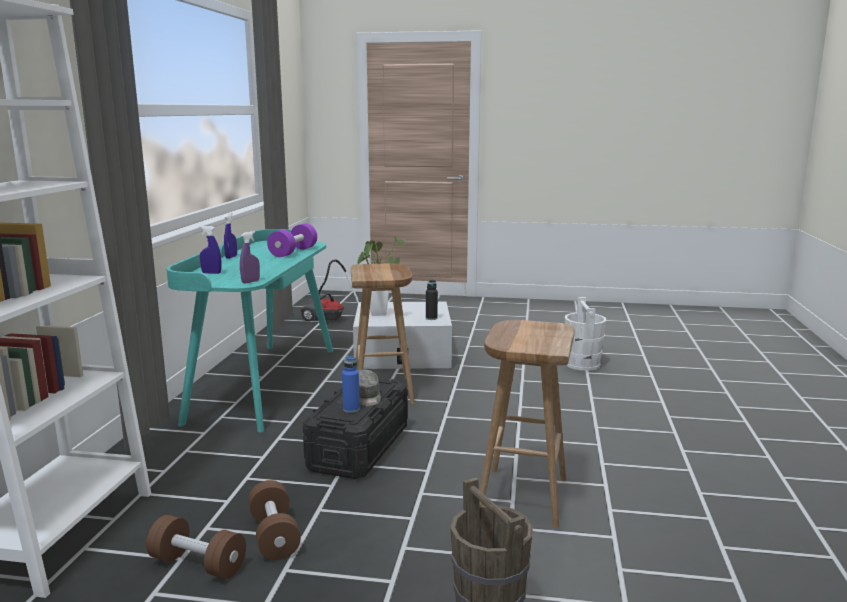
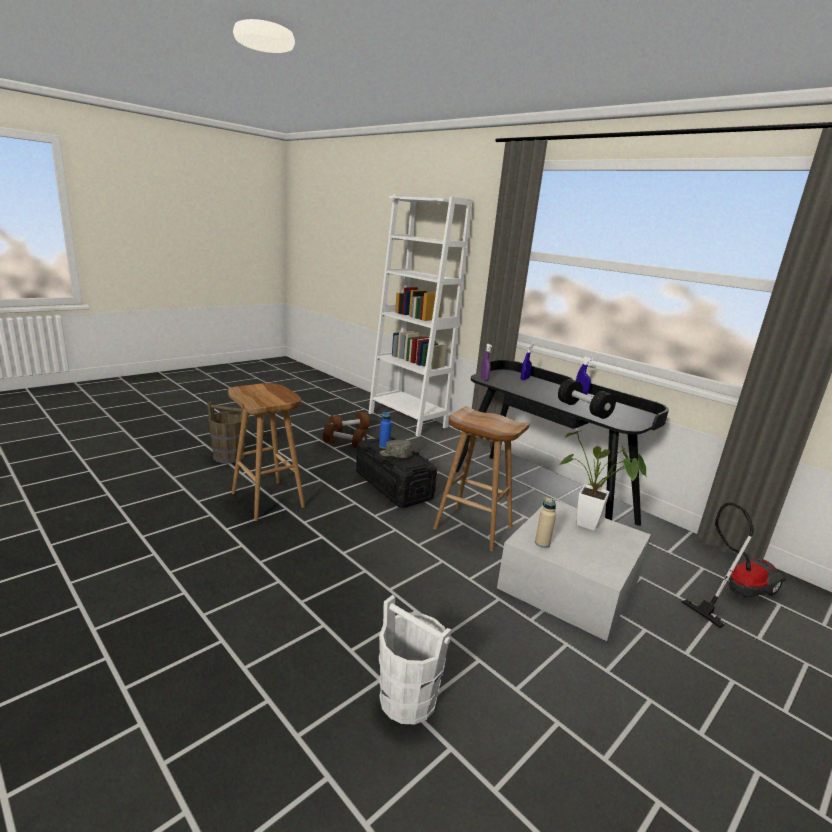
camera: 125 degrees right, 5 degrees up
(263, 383) = (541, 495): turquoise desk -> black desk
(293, 252) = (583, 410): purple dumbbell -> black dumbbell
(431, 318) = (542, 543): black bottle -> beige bottle

